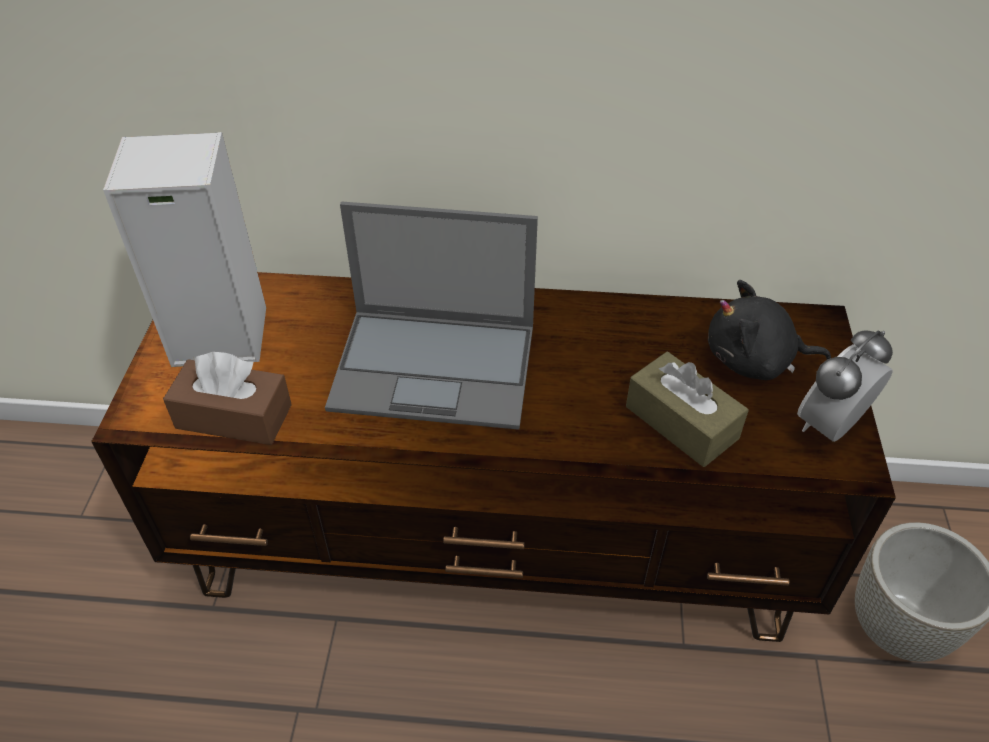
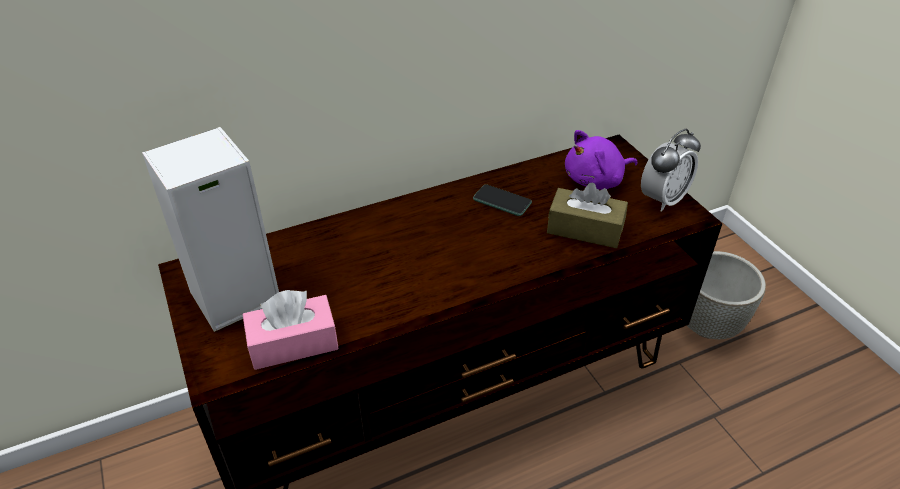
camera: 30 degrees left, 5 degrees down
(234, 416) = (293, 343): brown tissue box -> pink tissue box
(437, 367) = (411, 256): laptop -> none
(602, 340) = (502, 201): none -> phone
(754, 360) = (596, 180): black plush toy -> purple plush toy
(830, 426) = (662, 199): alarm clock -> alarm clock turned 150 degrees counterclockwise

